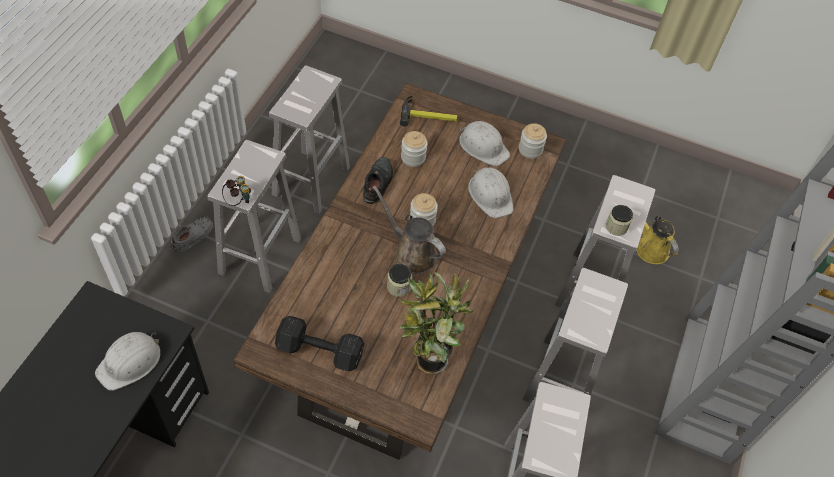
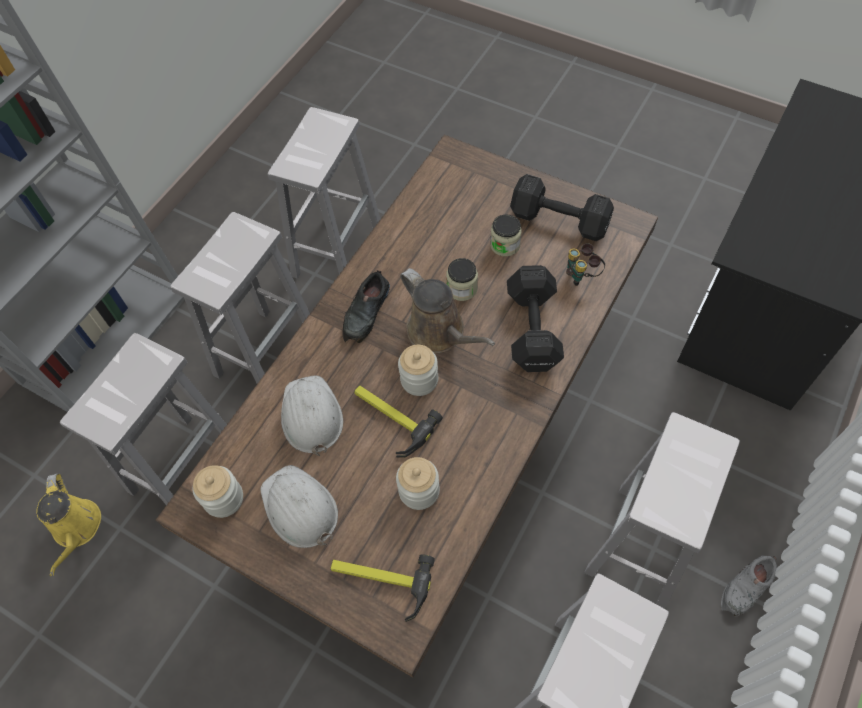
camera: 165 degrees left, 5 degrees up
(130, 362) = (775, 225): white hard hat -> none
(238, 201) = (690, 427): binoculars -> binoculars (582, 275)
(344, 256) = (532, 331): none -> black dumbbell
(377, 182) = (479, 446): black shoe -> black shoe (366, 313)
(427, 361) = (437, 206): potted plant -> none
(438, 195) = (390, 419): none -> hammer
(616, 227) = (147, 362): jar -> jar (505, 245)

